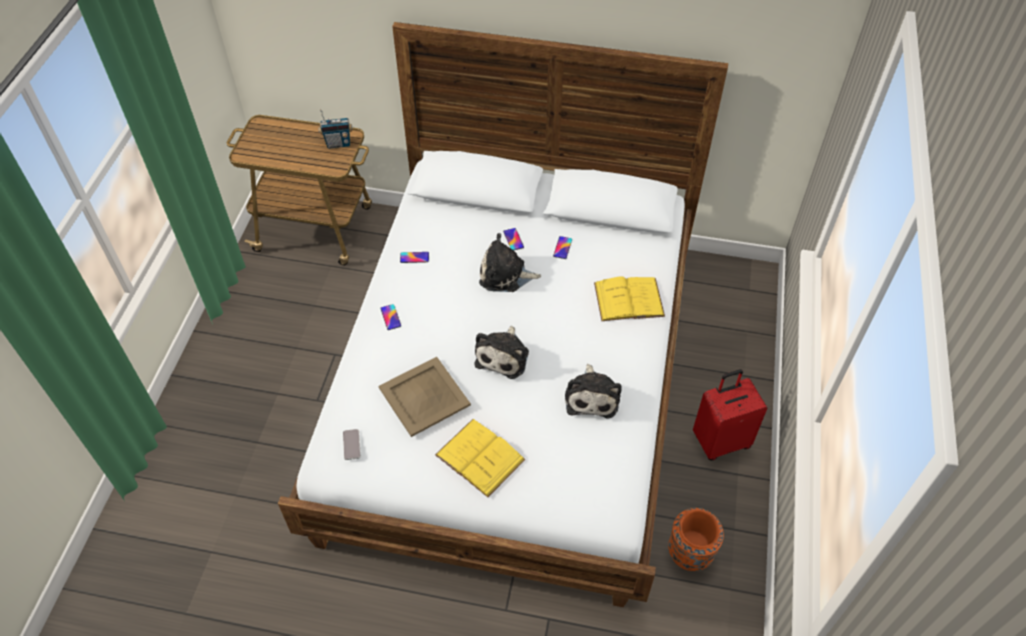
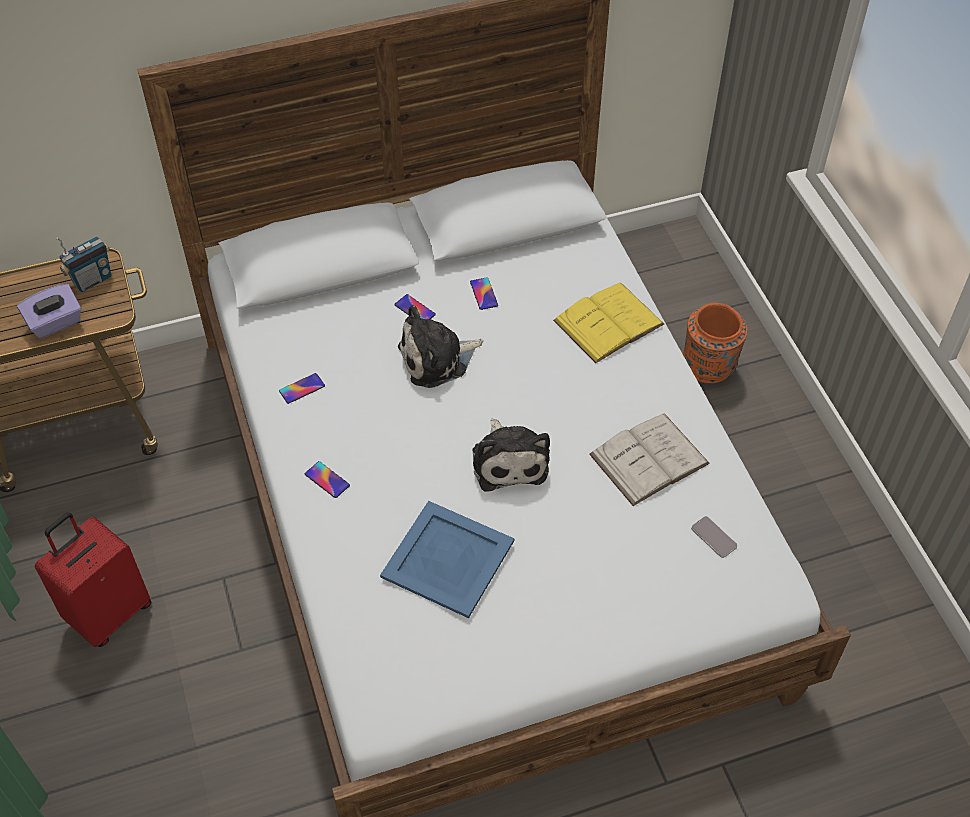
camera: 30 degrees left, 0 degrees up
(302, 160) = (55, 323): none -> purple tissue box
(351, 444) = (398, 668): phone -> phone (714, 537)
(424, 397) = (448, 560): beige tray -> blue tray
(480, 457) = (571, 599): yellow book -> none
(592, 396) = (649, 459): plush toy -> white book
(690, 554) = (825, 600): orange vase -> orange vase (709, 367)
(720, 441) = (770, 453): red suitcase -> red suitcase (109, 613)

